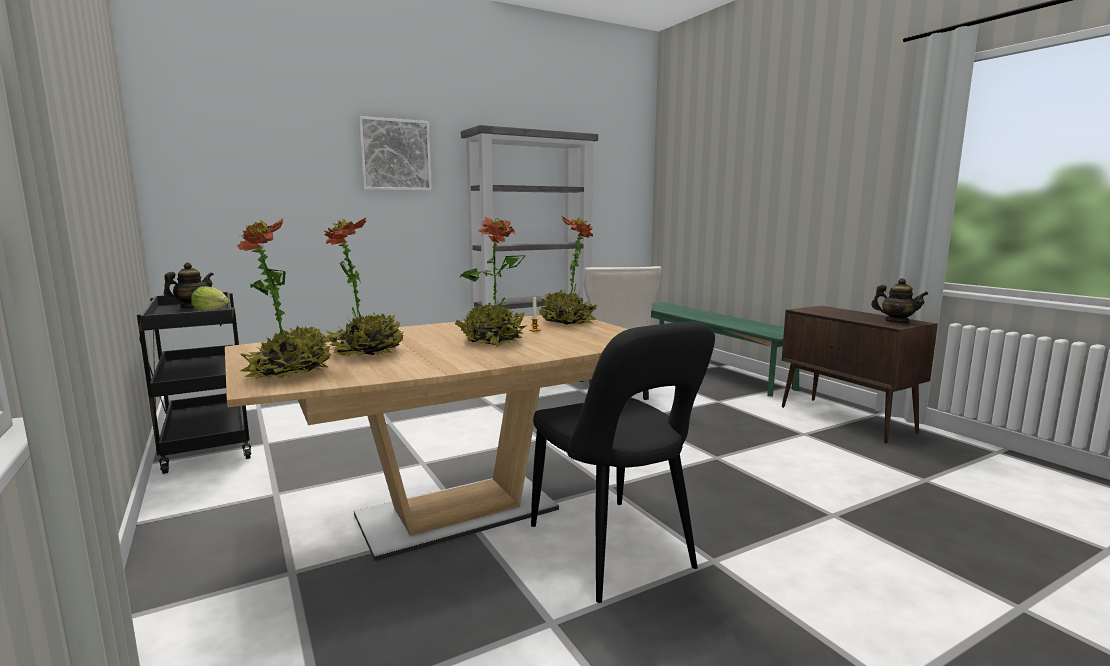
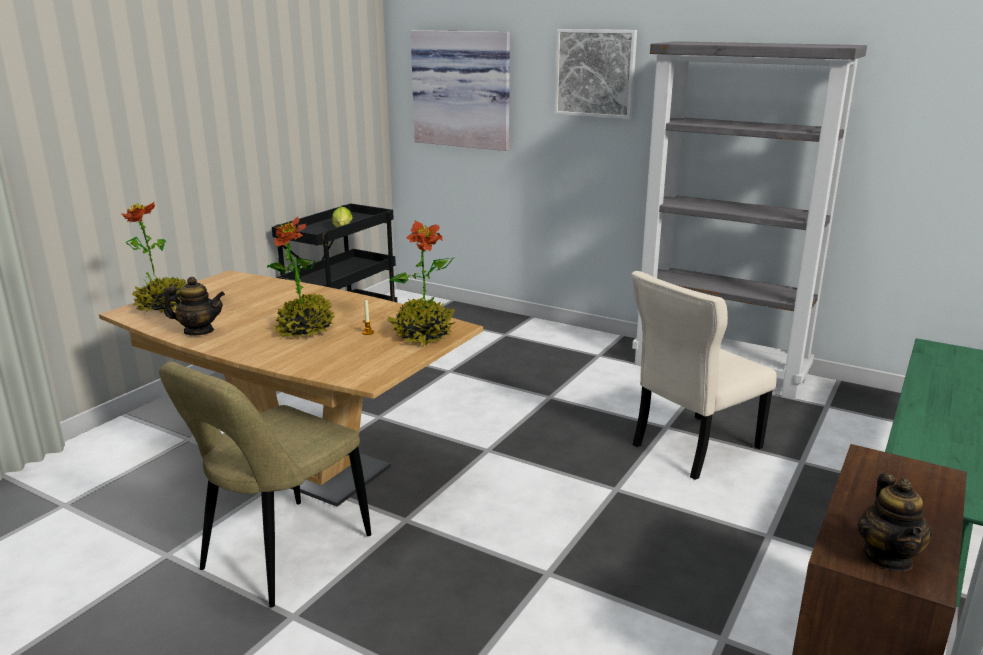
camera: 60 degrees right, 10 degrees up
(192, 307) = (354, 219): teapot -> teapot (198, 331)
(252, 170) = (463, 89): none -> picture
(367, 352) = (232, 307): potted plant -> none
(614, 551) = (280, 556): black chair -> beige chair

